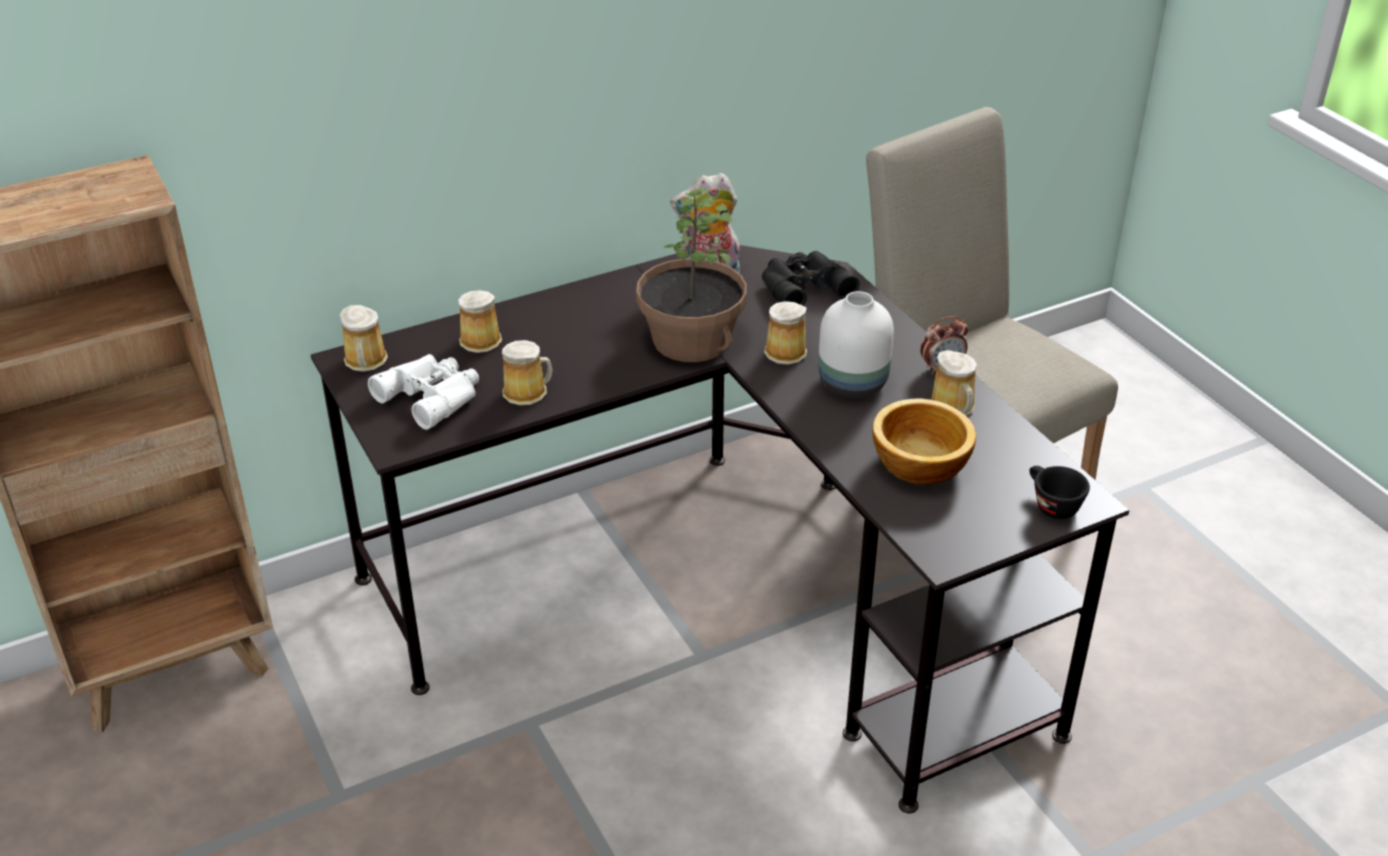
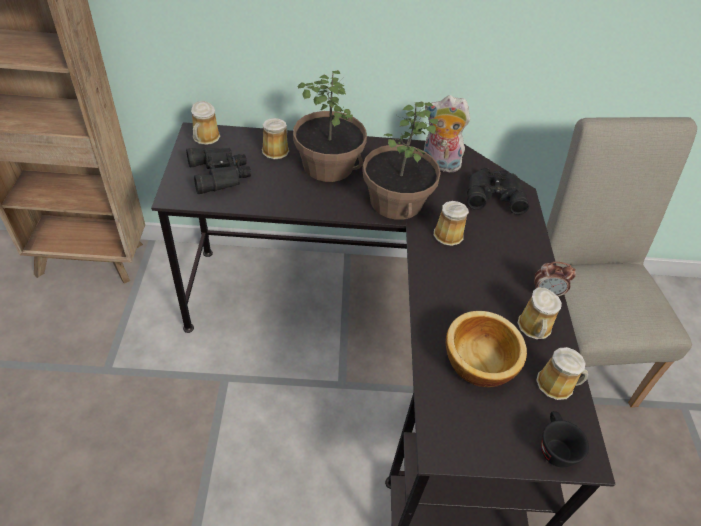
camera: 25 degrees right, 10 degrees up
(432, 395) = (221, 174): white binoculars -> black binoculars
(528, 392) = (273, 194): mug -> mug (557, 384)
(568, 331) = (328, 165): none -> potted plant
(850, 383) = (475, 276): white vase -> none

